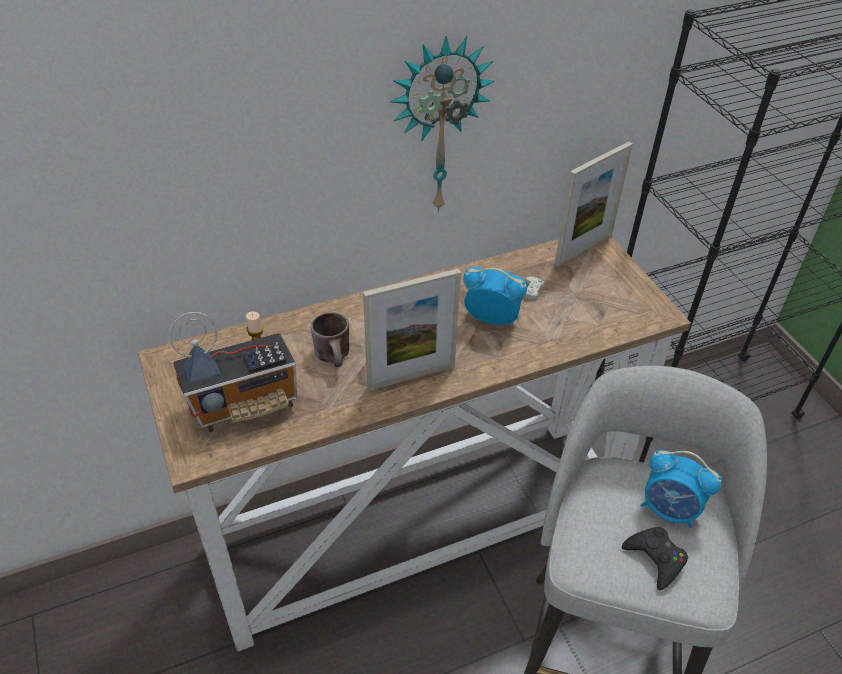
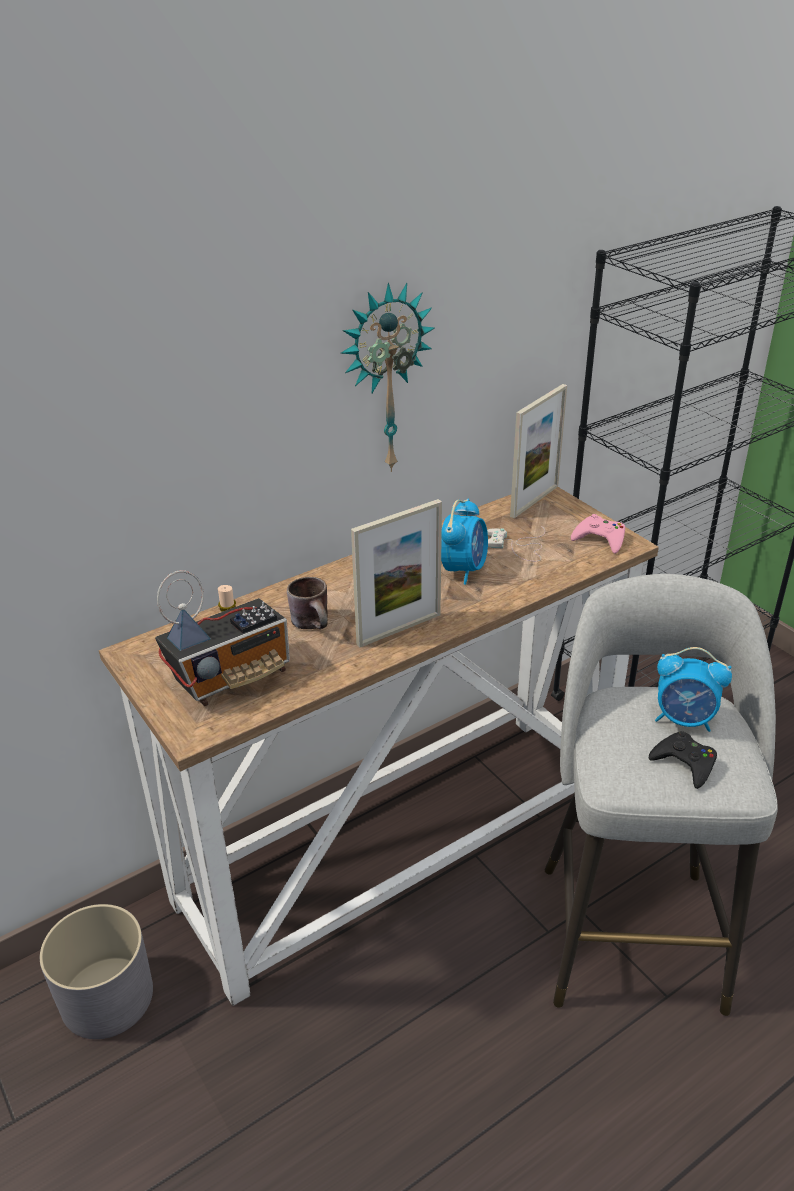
camera: 10 degrees left, 10 degrees down
(138, 620) = (106, 996): none -> grey planter
(492, 318) = (463, 569): alarm clock -> alarm clock turned 105 degrees clockwise
(635, 304) = (600, 539): none -> pink game controller

